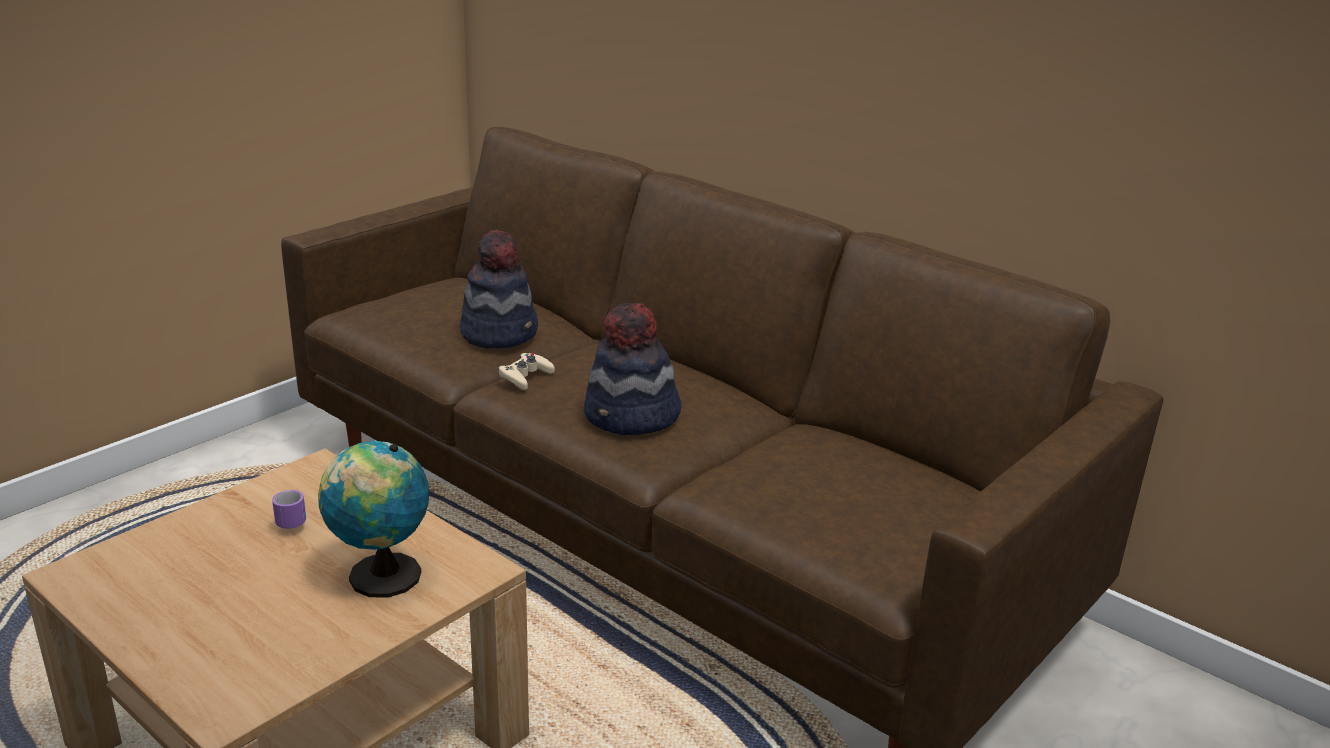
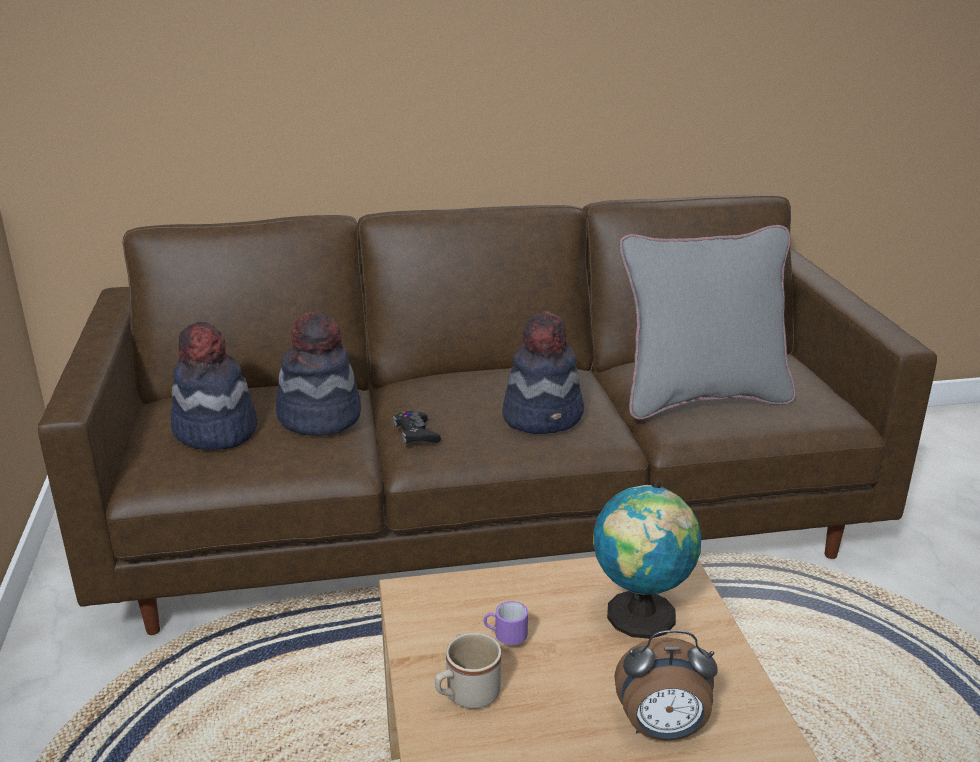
camera: 50 degrees left, 0 degrees up
(209, 533) = (466, 696): none -> beige mug
(232, 634) = (662, 730): none -> alarm clock
(429, 308) = (215, 431): none -> hat
(525, 376) = (416, 434): beige game controller -> black game controller
(792, 483) = (701, 398): none -> grey pillow

